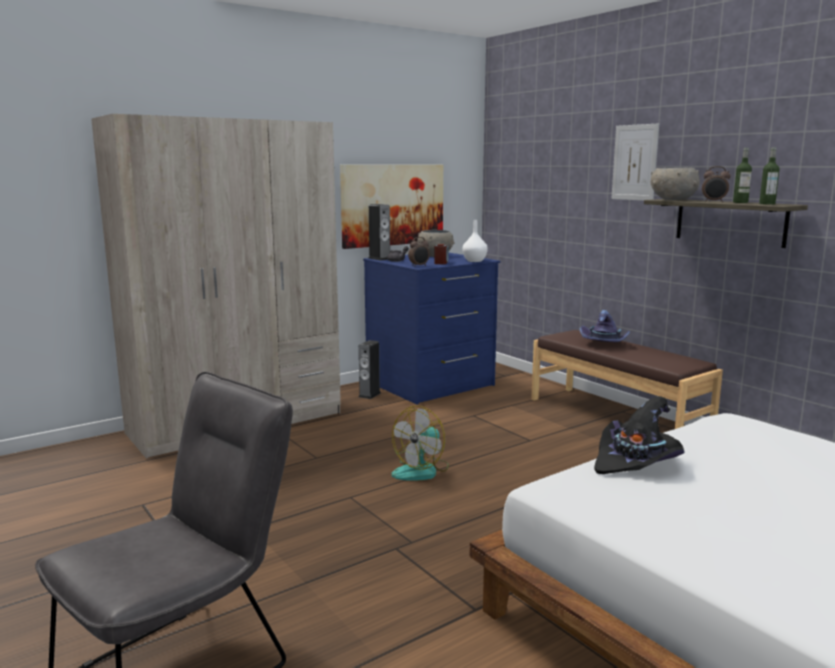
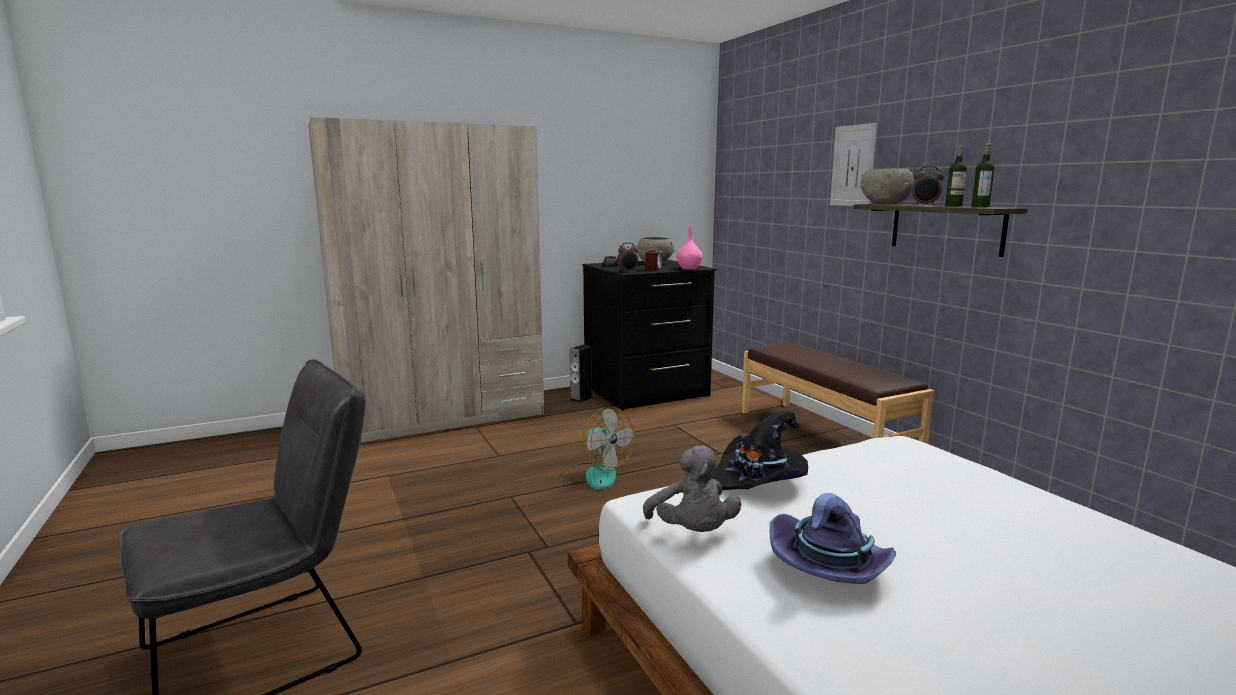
camera: 10 degrees right, 0 degrees up
(379, 258) = (597, 264): speaker -> none
(393, 205) = (615, 211): picture -> none
(421, 470) = (594, 475): fan -> fan turned 90 degrees counterclockwise
(431, 384) = (646, 391): blue dresser -> black dresser
(474, 261) = (688, 268): white vase -> pink vase
(604, 344) = (814, 357): purple hat -> purple hat (831, 567)
(611, 512) = (692, 532): none -> grey plush toy

